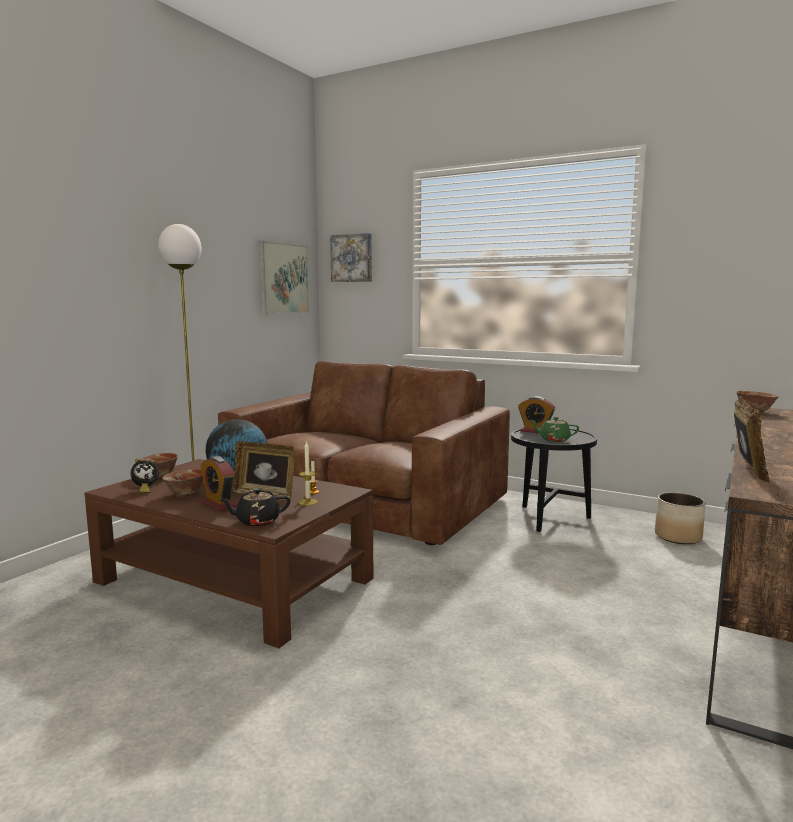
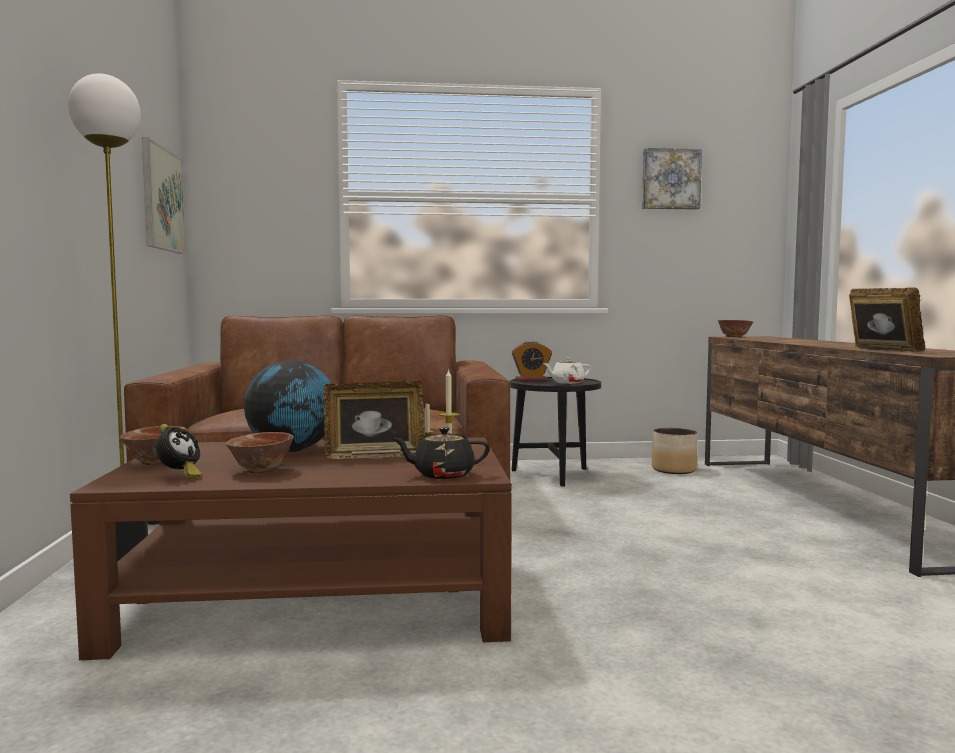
camera: 35 degrees left, 5 degrees down
(219, 504) = (343, 471): alarm clock -> none
(257, 521) = (442, 474): black teapot -> black teapot turned 45 degrees clockwise
(352, 258) = (245, 183): picture -> picture (670, 179)
(553, 440) = (567, 382): green teapot -> white teapot

